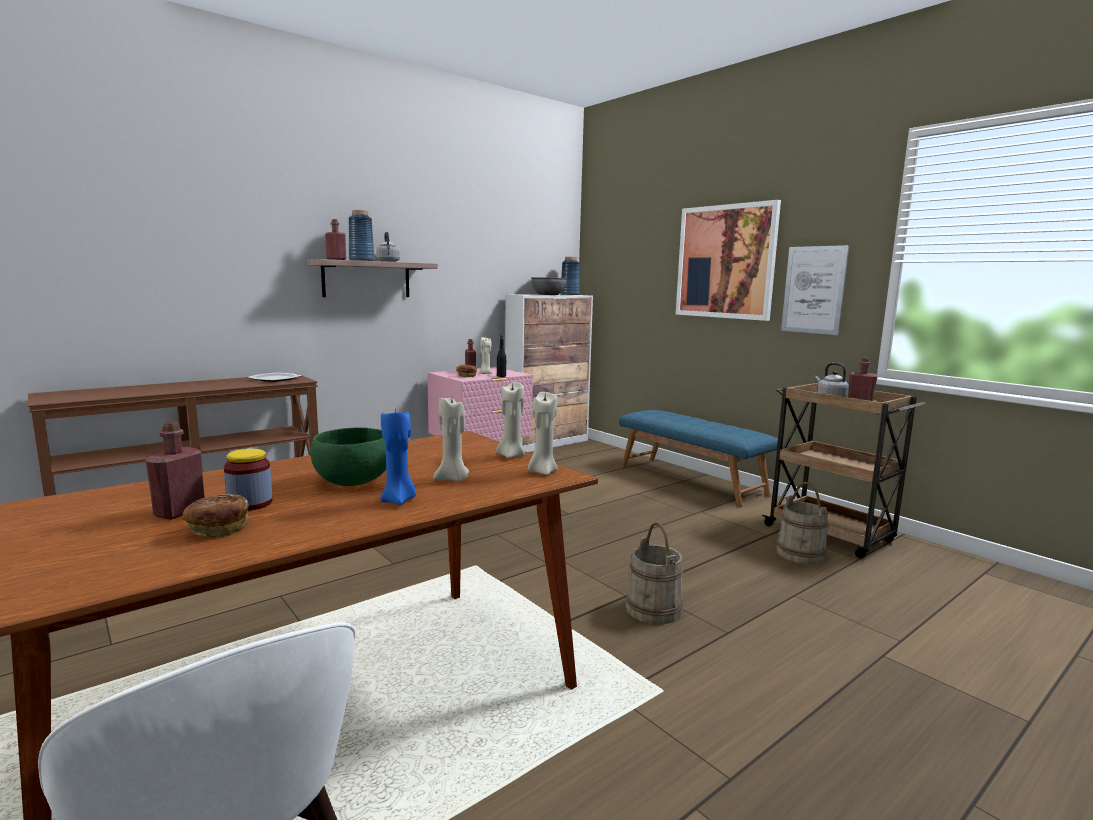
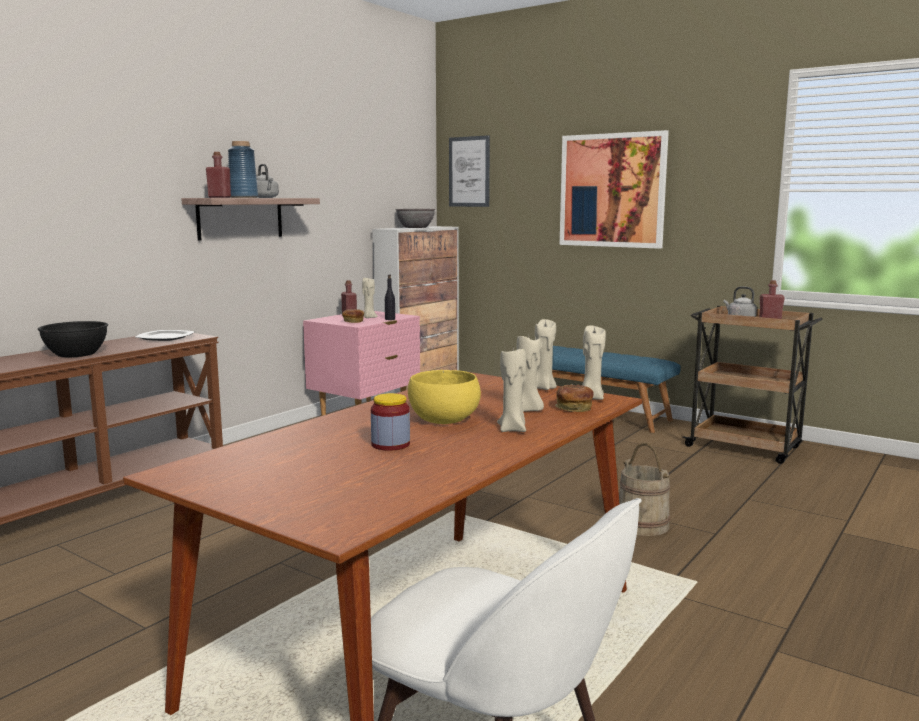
camera: 15 degrees left, 0 degrees up
(179, 512) = (341, 456): red bottle -> none
(180, 388) = (76, 354): none -> black bowl
(218, 529) = (404, 464): bread -> bread (574, 408)
(353, 480) = (444, 419): green bowl -> yellow bowl
(399, 500) = (513, 429): blue candle -> beige candle
(569, 294) = (433, 226): blue vase -> none
(800, 554) = (731, 466): beige bucket -> none
(814, 290) = (706, 217): picture -> picture (469, 171)

